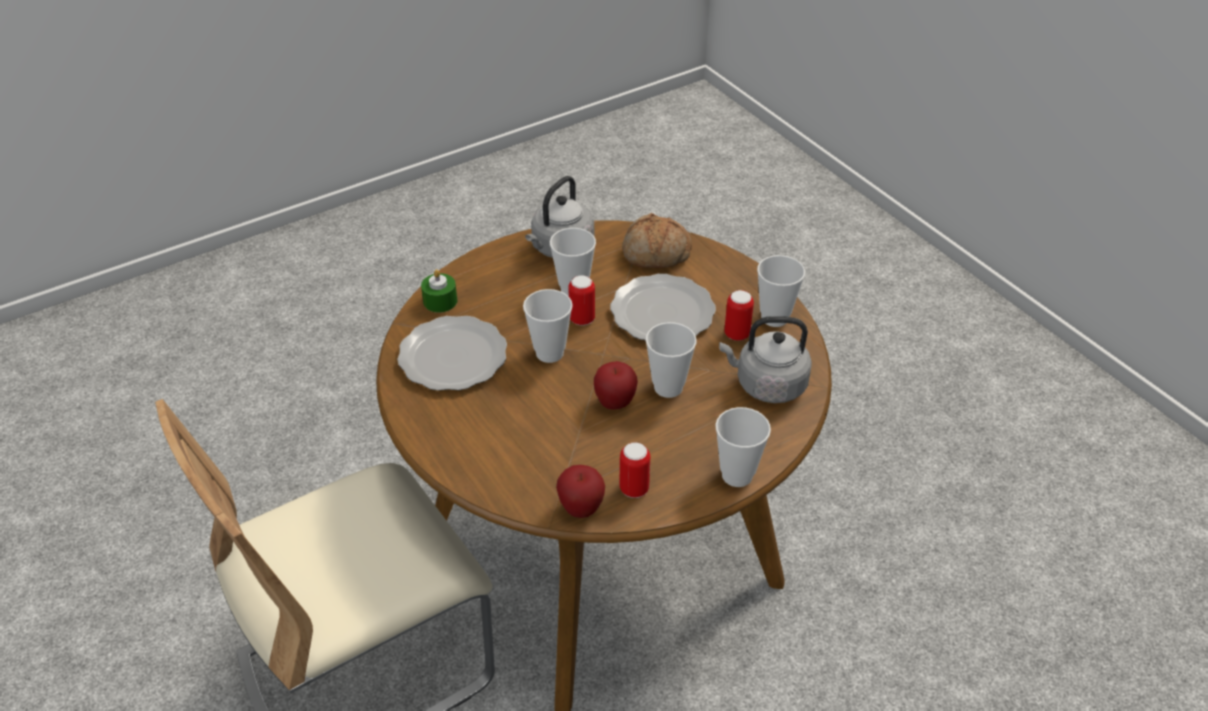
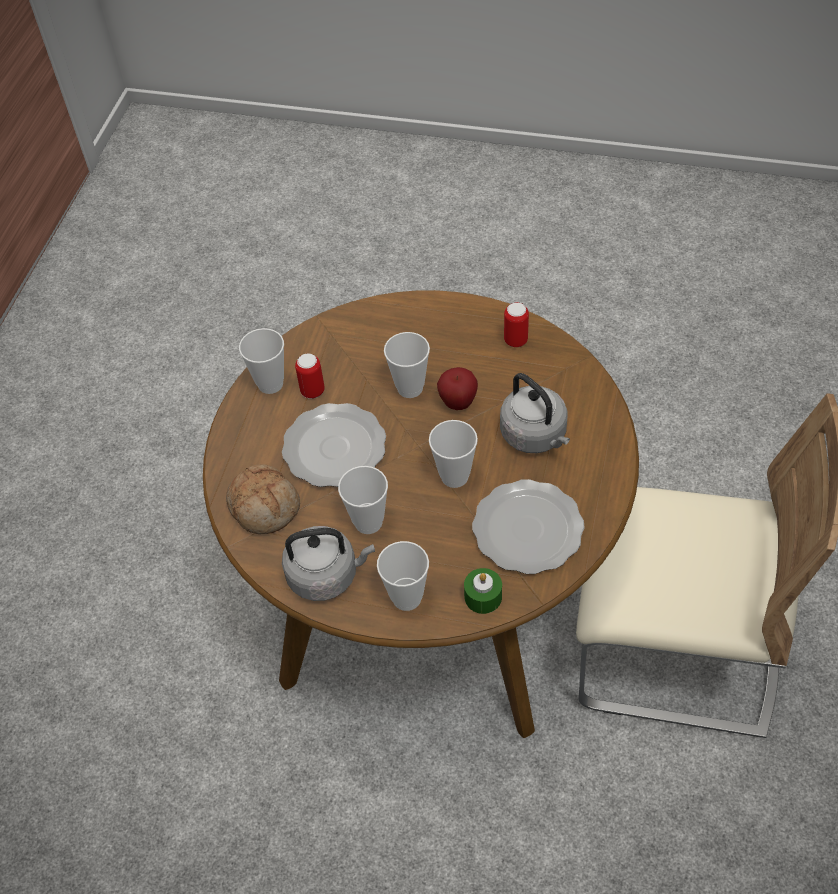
camera: 130 degrees left, 10 degrees up
(581, 509) = (561, 351): apple -> none
(582, 319) = (397, 488): can -> none
(737, 475) = (446, 305): cup -> cup (406, 597)
(767, 385) = (348, 343): grey kettle -> grey kettle (535, 436)

